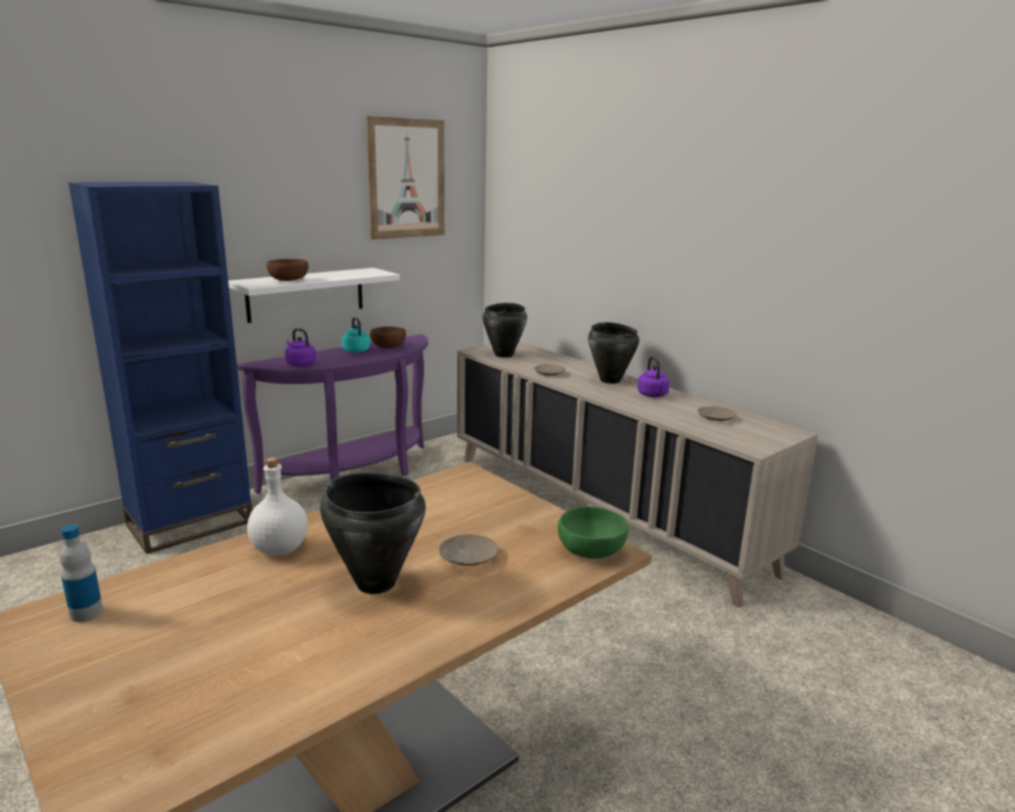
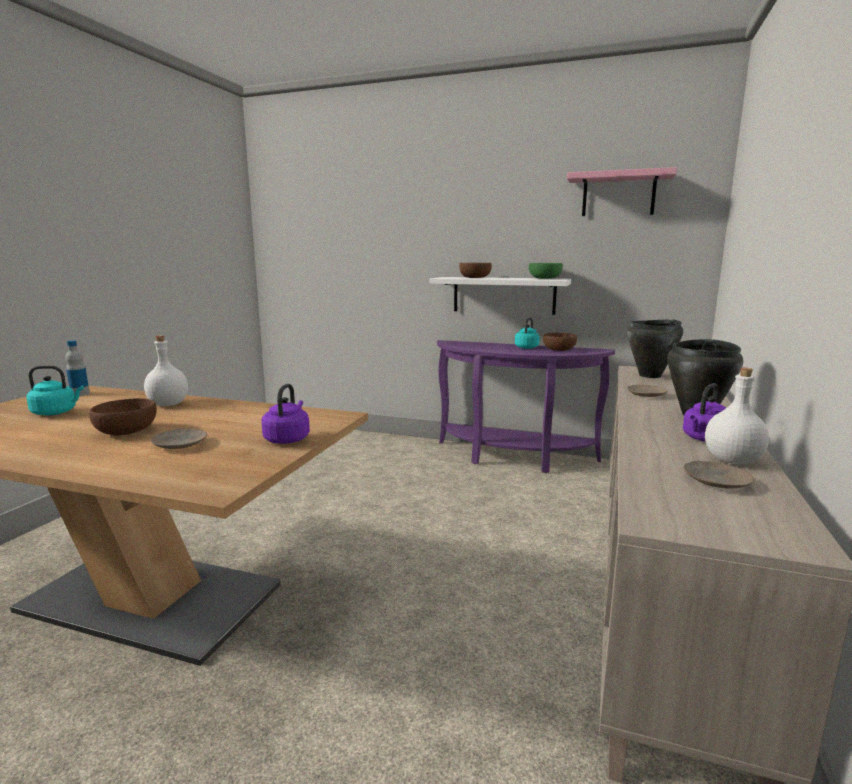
camera: 60 degrees right, 5 degrees down
(190, 523) = (383, 442): blue bookcase -> none
(192, 633) = (56, 412): none -> turquoise kettle
(300, 364) = (468, 346): purple kettle -> purple kettle (288, 439)
(375, 582) = (127, 431): black cooking pot -> brown bowl
(406, 179) = (618, 195): picture -> pink shelf
(592, 550) = (217, 480): green bowl -> green bowl (545, 278)
(691, 403) = (733, 460): none -> white bottle

